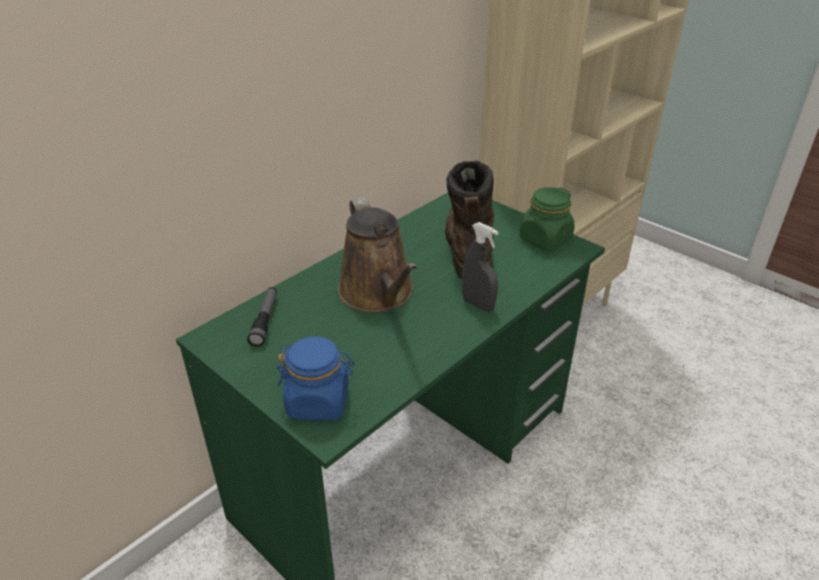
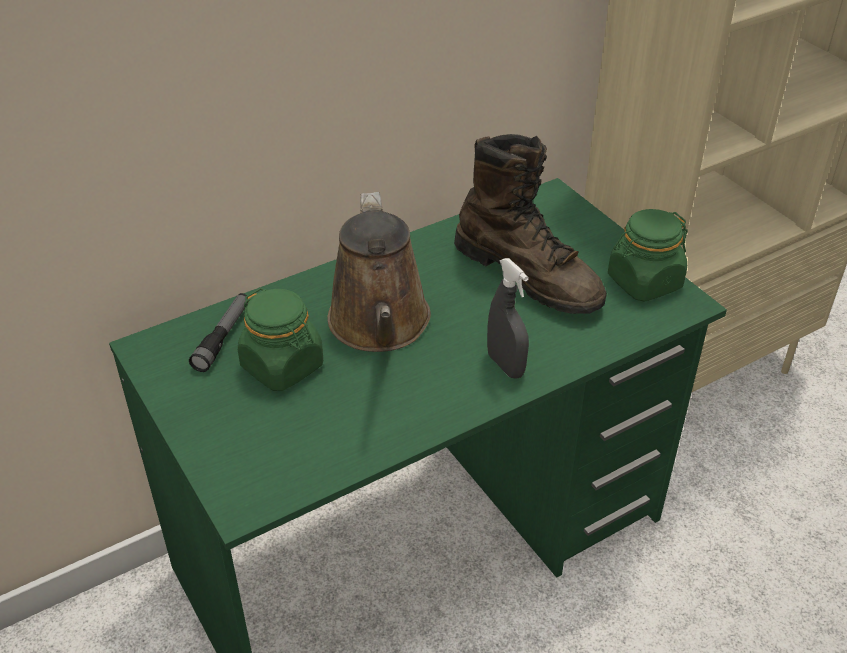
camera: 15 degrees right, 5 degrees up
(318, 332) = (283, 366): none -> green jar
(318, 402) = (247, 462): blue jar -> none
(468, 246) = (529, 275): brown boot -> brown boot turned 120 degrees clockwise

